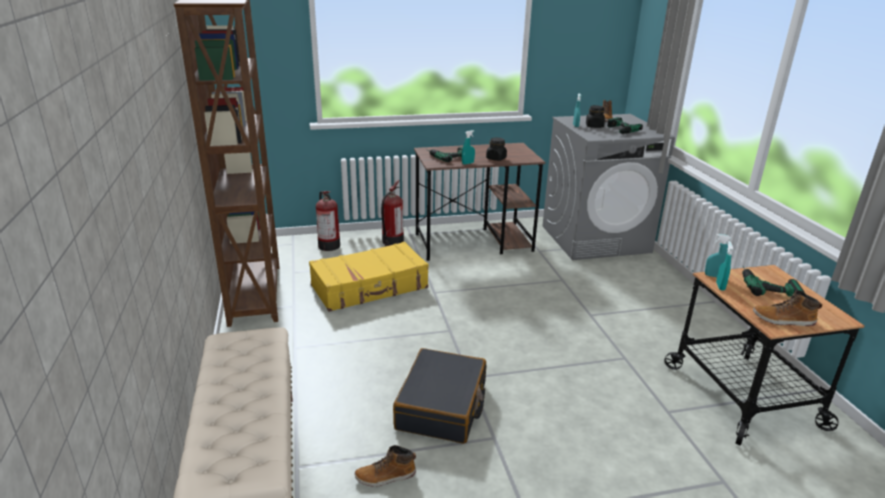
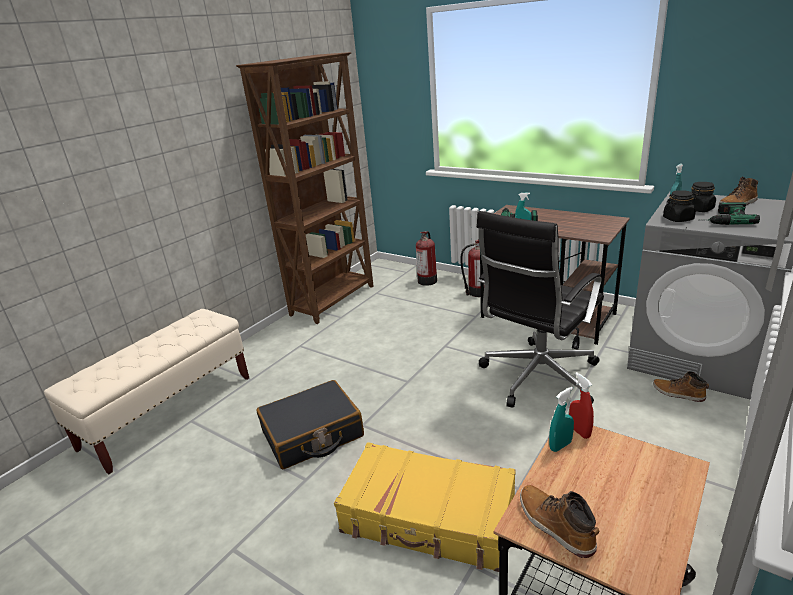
camera: 50 degrees right, 0 degrees up
(370, 287) = (406, 323): yellow suitcase -> yellow suitcase (428, 517)
(385, 476) = (214, 458): boot -> boot (678, 393)
(496, 158) = (561, 228): black jar -> black jar (678, 219)
(532, 287) = (537, 377): none -> black office chair
(714, 276) = (579, 431): turquoise spray bottle -> red spray bottle
(767, 285) = (632, 477): power drill -> none

